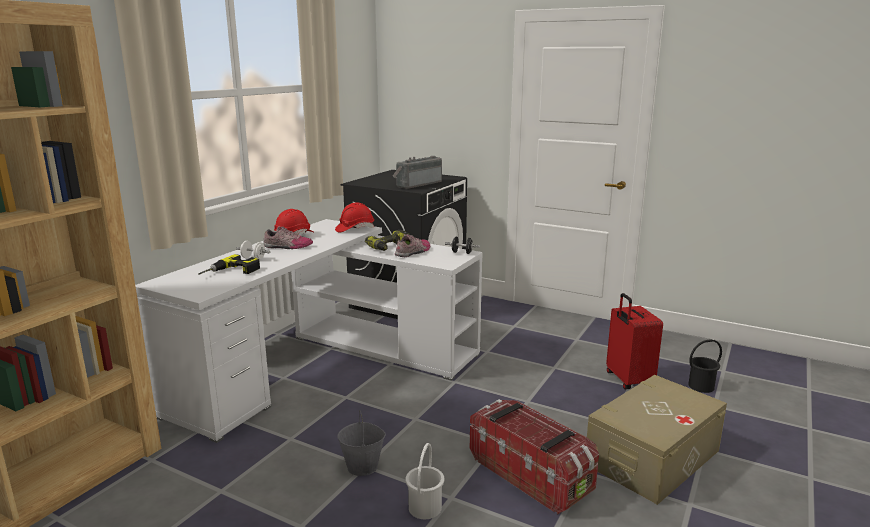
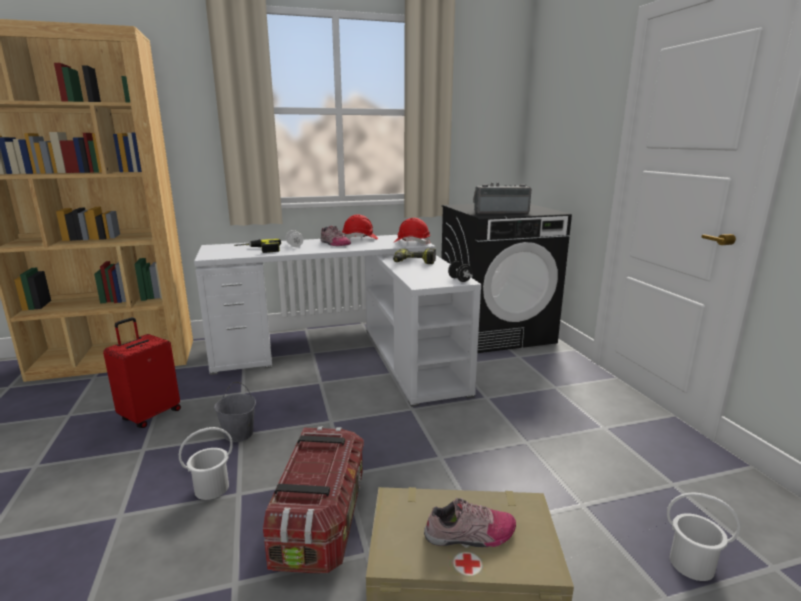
camera: 45 degrees right, 0 degrees up
(413, 252) = (422, 270): shoe -> shoe (470, 535)
(627, 380) = (590, 498): red suitcase -> red suitcase (150, 415)
(701, 386) = (692, 565): black bucket -> white bucket

